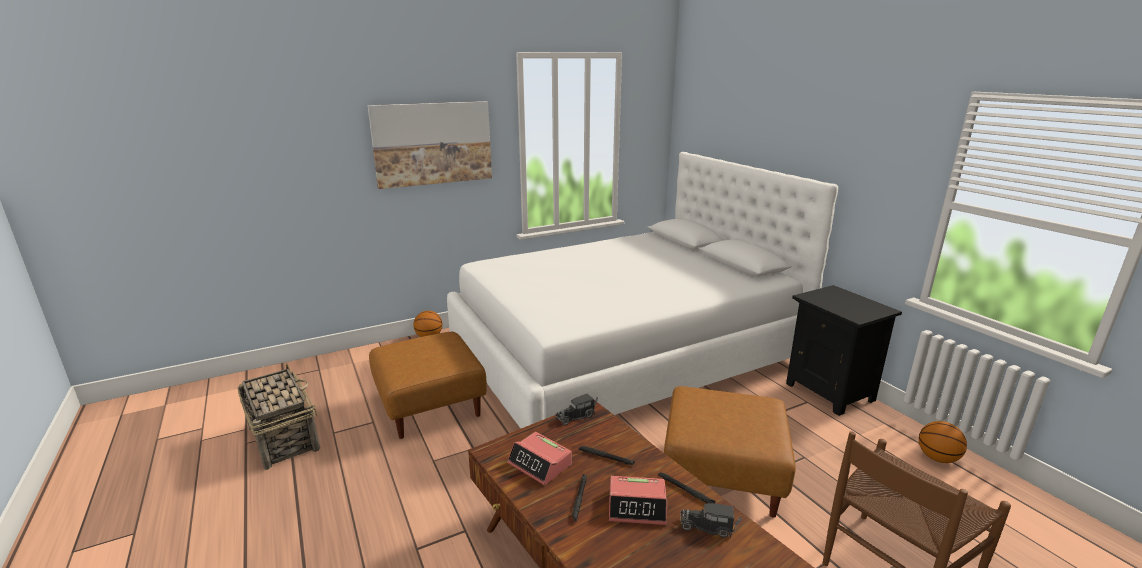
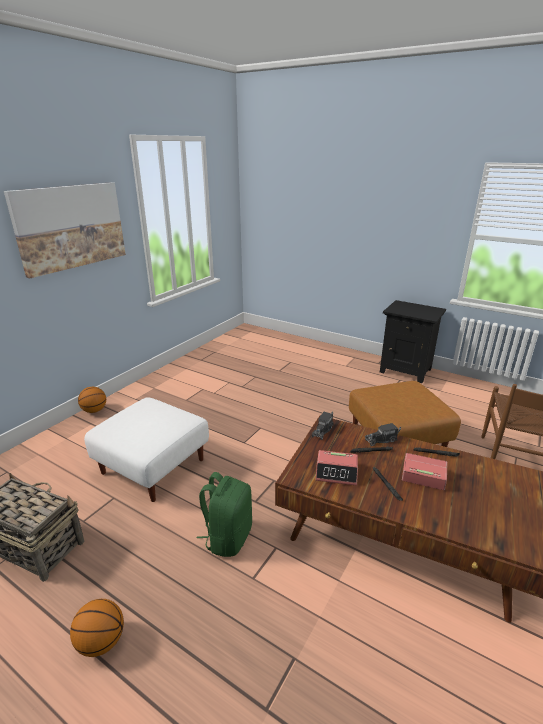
camera: 30 degrees left, 5 degrees up
(431, 406) = (154, 466): brown ottoman -> white ottoman
(431, 499) = (228, 537): none -> green backpack
(624, 353) = (266, 380): white bed -> none
(637, 507) = (423, 475): alarm clock -> alarm clock turned 135 degrees counterclockwise
(709, 527) = (470, 470): toy truck -> toy truck (382, 440)
(937, 458) = (484, 392): basketball -> basketball (102, 642)

